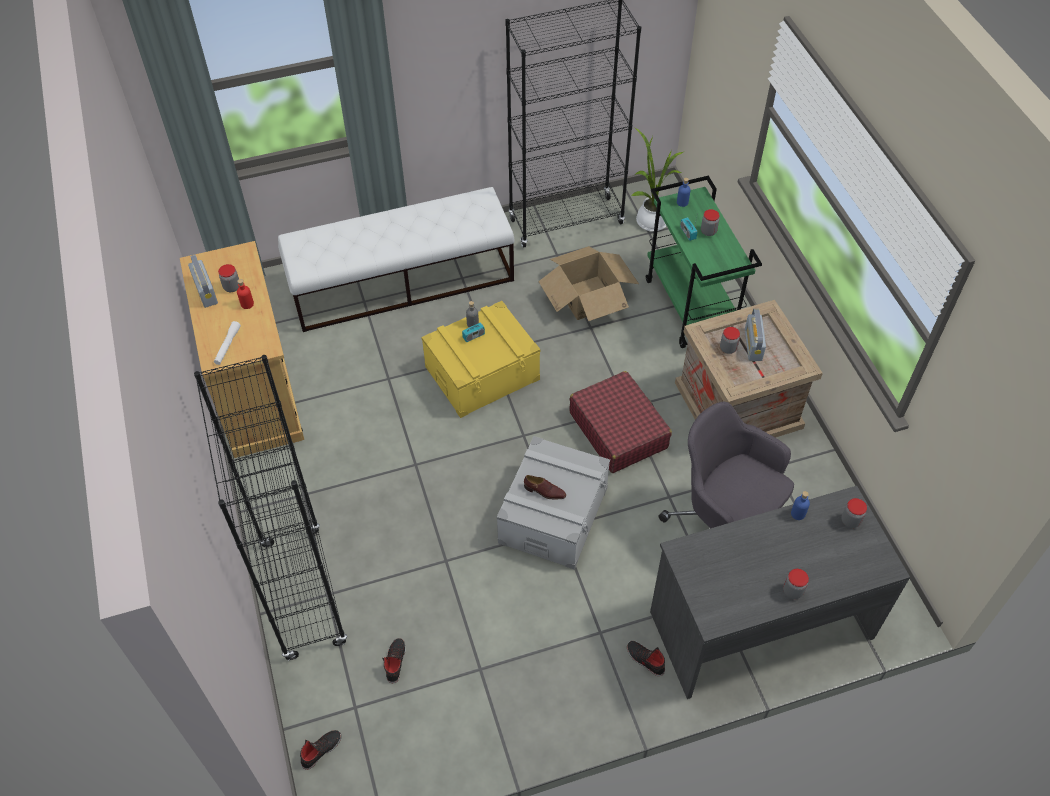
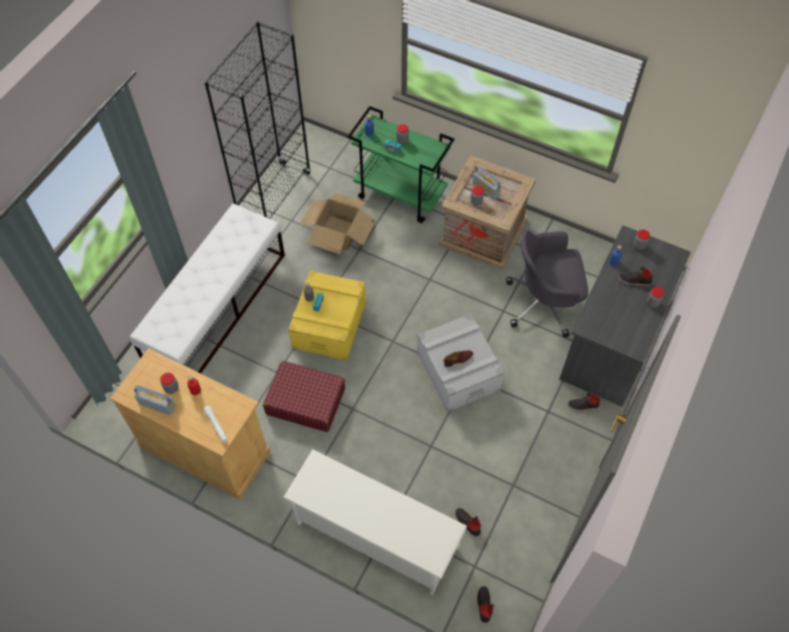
camera: 45 degrees left, 5 degrees up
(303, 593) = (375, 535): black bookcase -> white shoe rack
(618, 430) = (439, 296): red suitcase -> red suitcase (305, 401)
(650, 220) = (322, 159): potted plant -> none
(799, 551) = (634, 280): none -> black shoe

